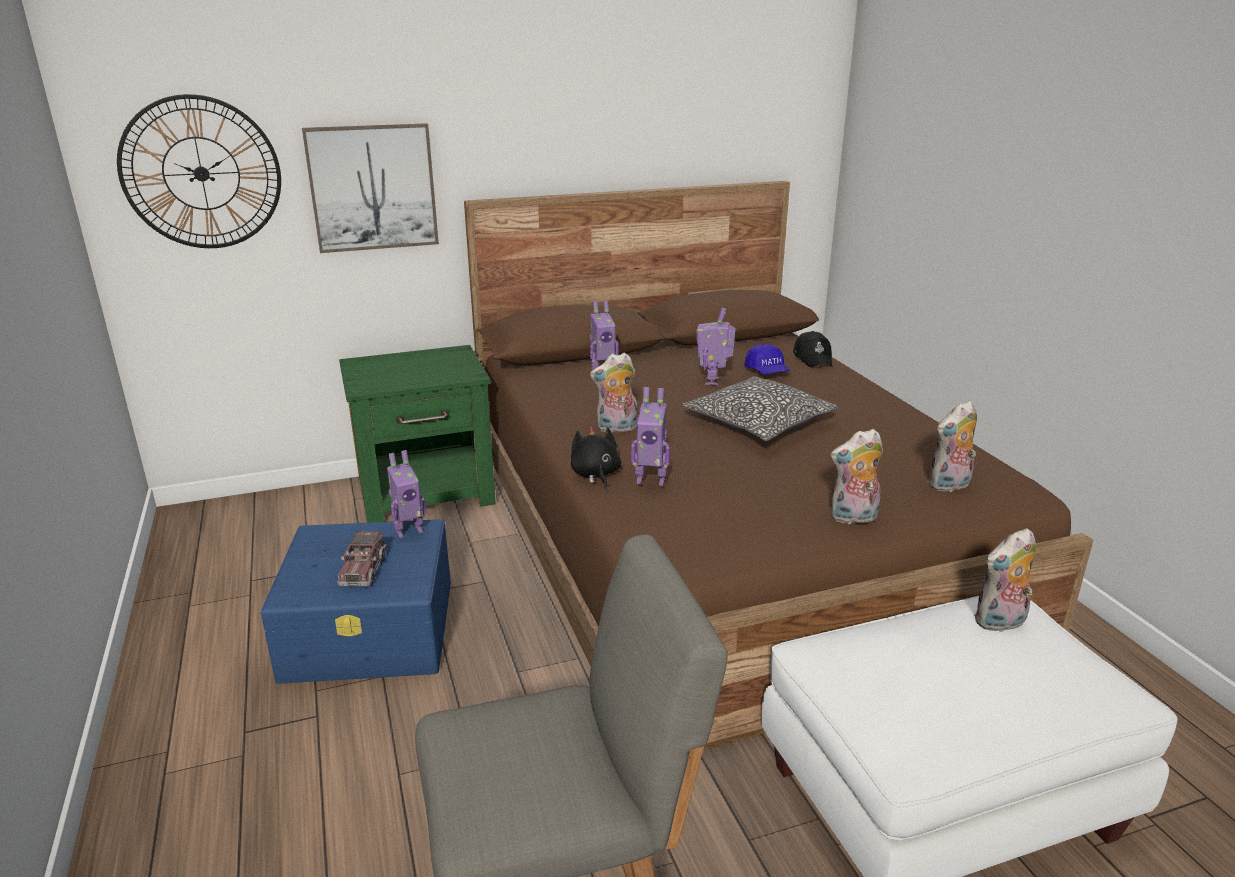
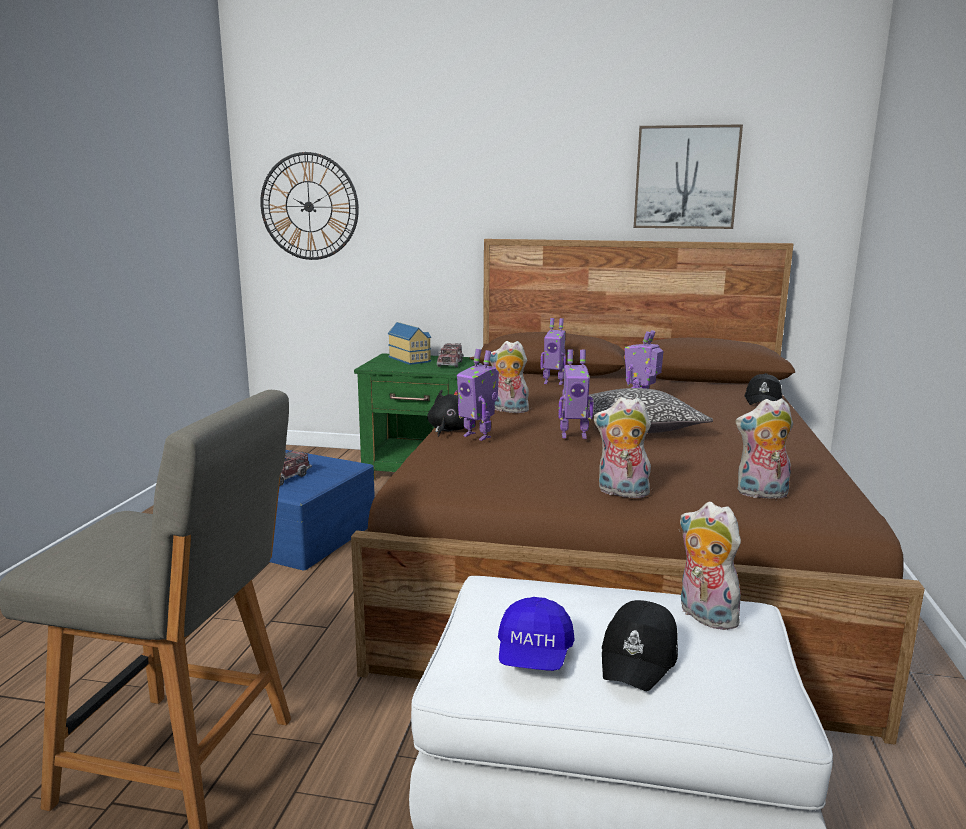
camera: 30 degrees right, 10 degrees down
(372, 187) = (420, 224): picture -> picture (686, 178)
(392, 363) = (410, 359): none -> toy house
(408, 531) = (340, 465): toy robot -> toy robot (573, 435)
(450, 363) = (450, 363): none -> toy truck
(767, 372) = (701, 402): blue cap -> blue cap (534, 656)
(1000, 623) = (703, 616): plush toy -> plush toy turned 45 degrees clockwise
(1011, 684) = (640, 657): none -> black cap

